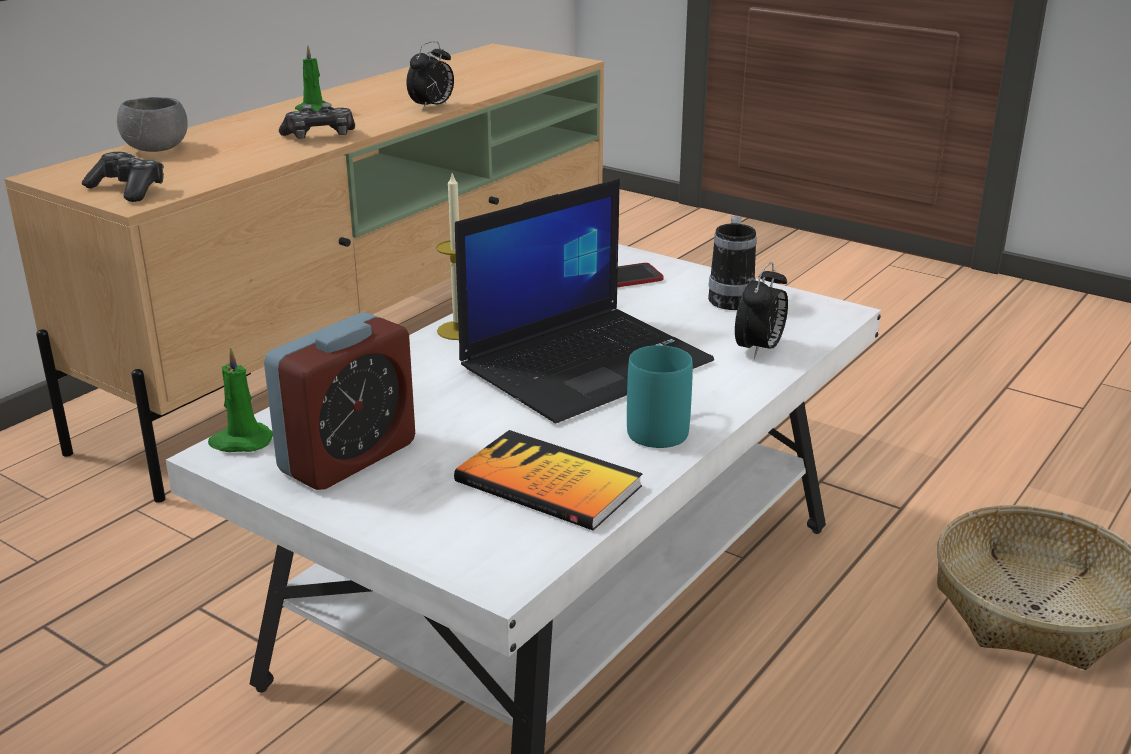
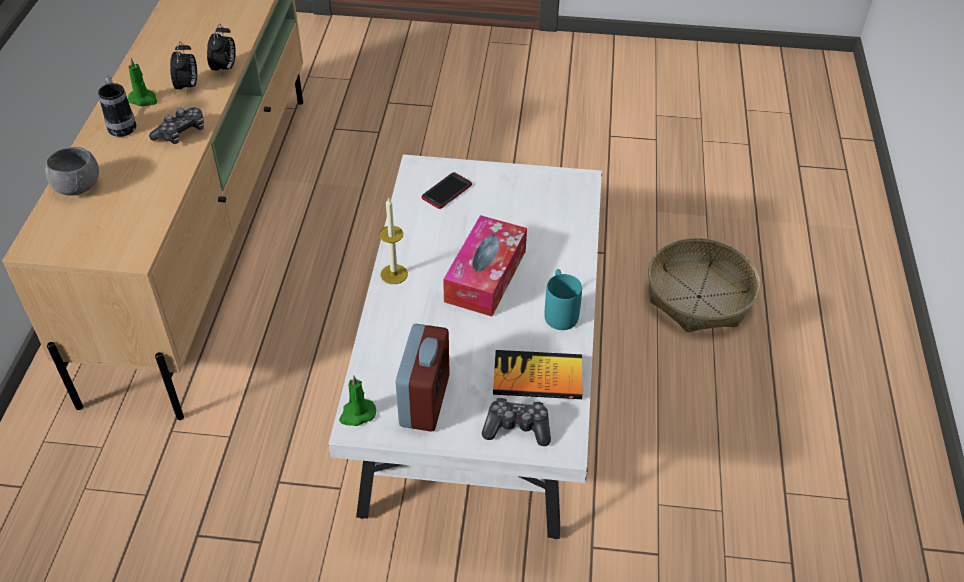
camera: 30 degrees left, 20 degrees up
(128, 189) = (113, 243): game controller -> game controller (517, 427)
(586, 363) = (485, 276): laptop -> tissue box
(731, 297) = (519, 188): mug -> mug (121, 125)
(759, 350) = (564, 230): alarm clock -> alarm clock (188, 87)

